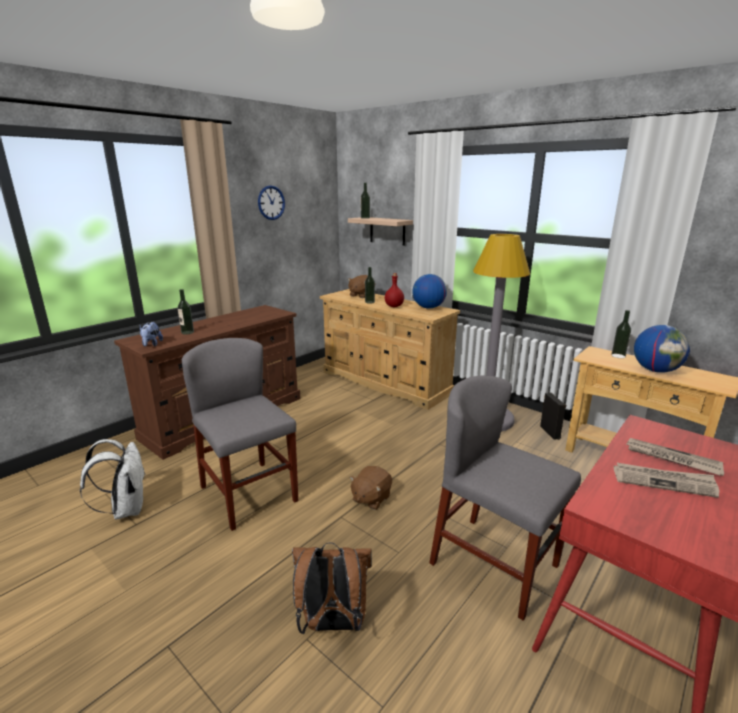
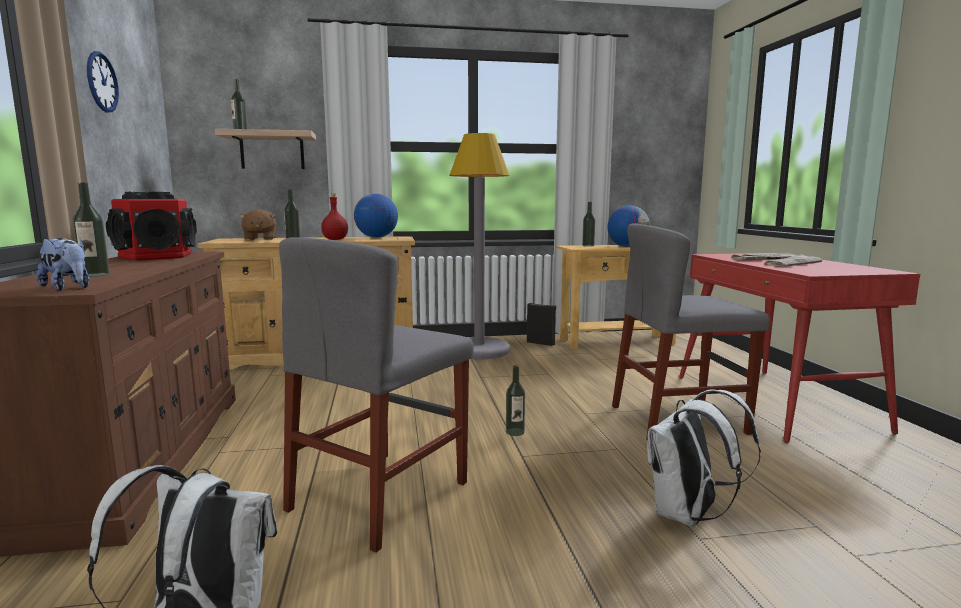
camera: 50 degrees left, 10 degrees down
(249, 494) = (380, 495): grey chair -> grey chair turned 60 degrees counterclockwise
(256, 314) = (158, 256): none -> speaker
(332, 623) = (688, 515): brown backpack -> white backpack
(371, 498) = (515, 432): brown plush toy -> bottle

